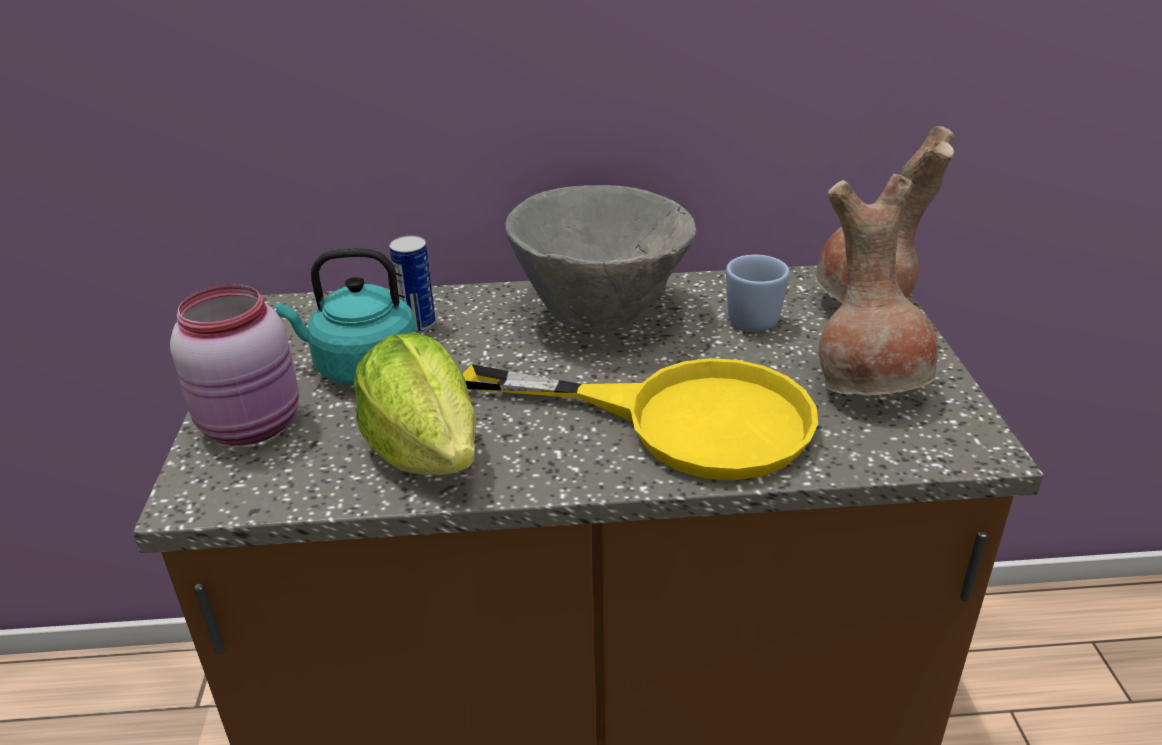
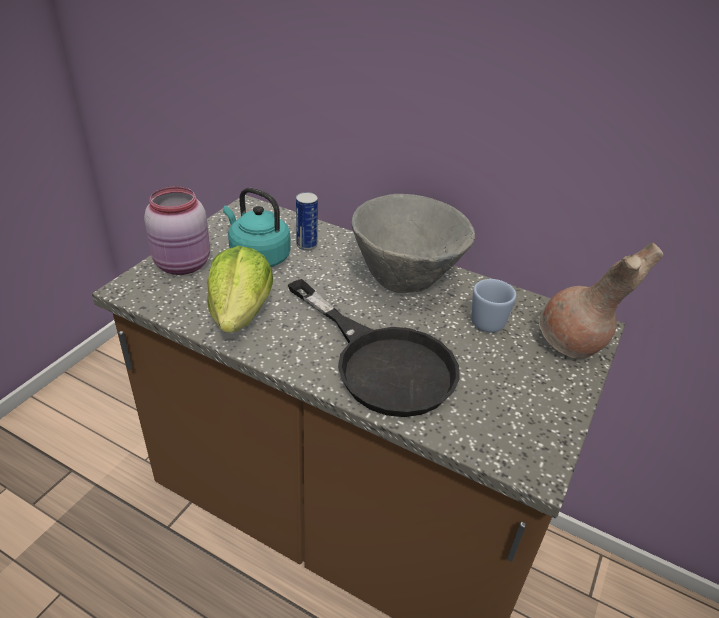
camera: 30 degrees right, 5 degrees up
(683, 419) = (381, 362): yellow frying pan -> black frying pan
(870, 386) = (513, 397): brown vase -> none

